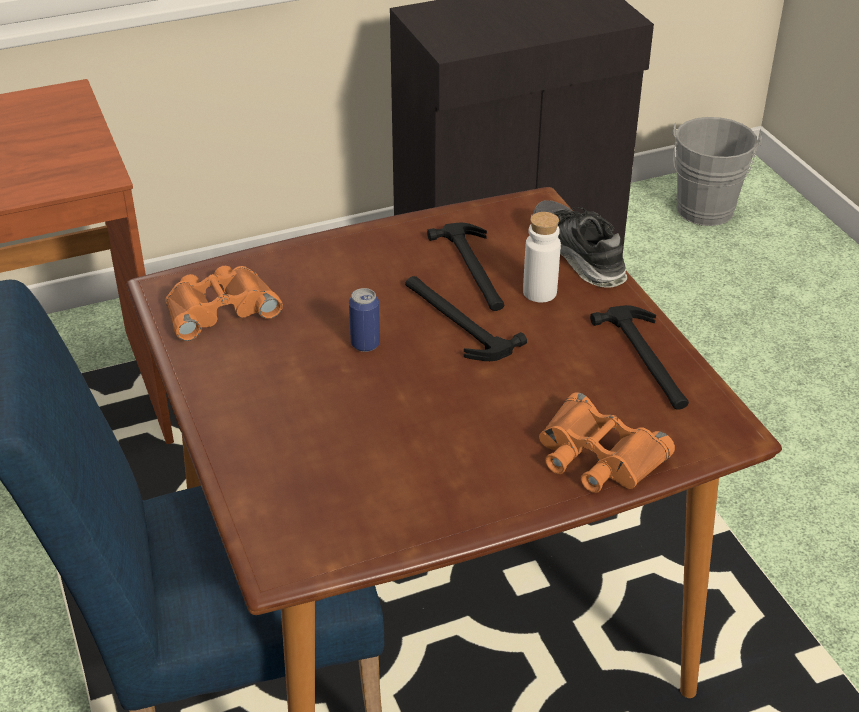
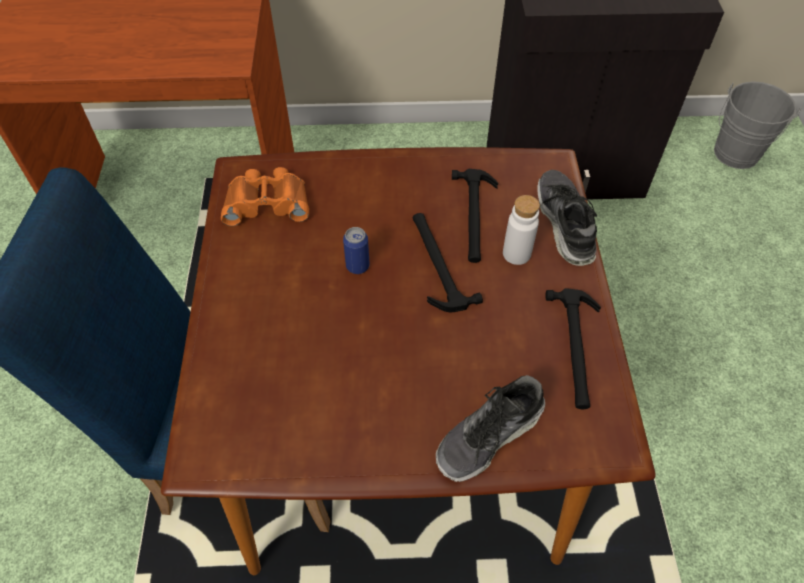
camera: 20 degrees right, 15 degrees up
(597, 456) = (489, 436): orange binoculars -> shoe

